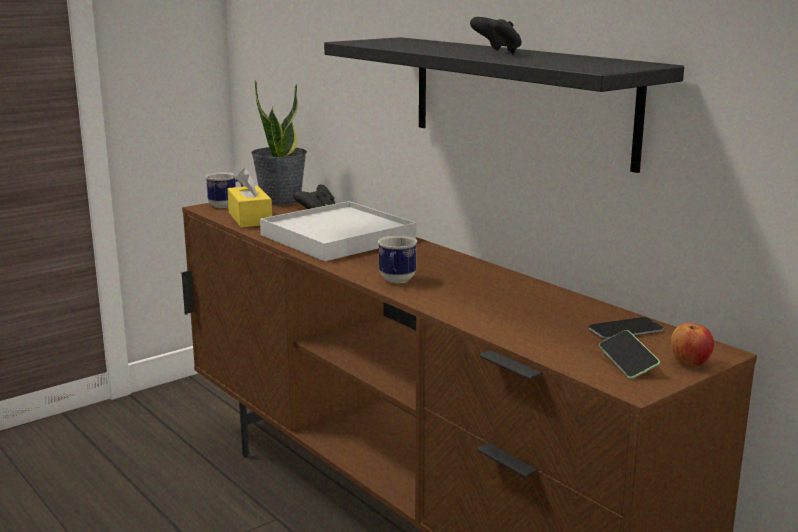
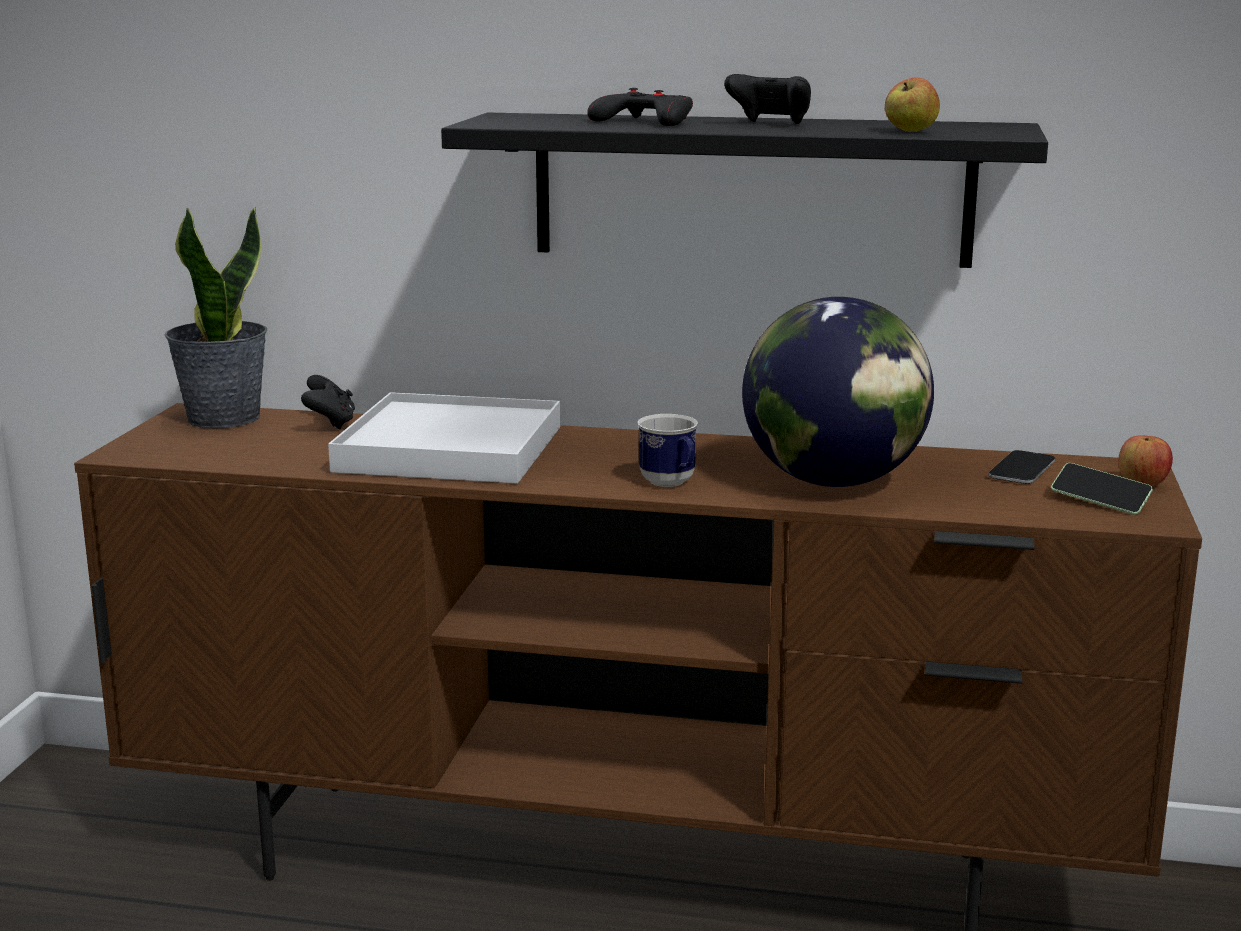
camera: 40 degrees left, 0 degrees up
(226, 206) = (153, 444): mug -> none
(250, 218) = (246, 453): yellow tissue box -> none
(439, 46) = (645, 121): none -> black game controller
(486, 304) = (834, 482): none -> globe
(549, 62) = (910, 131): none -> apple

